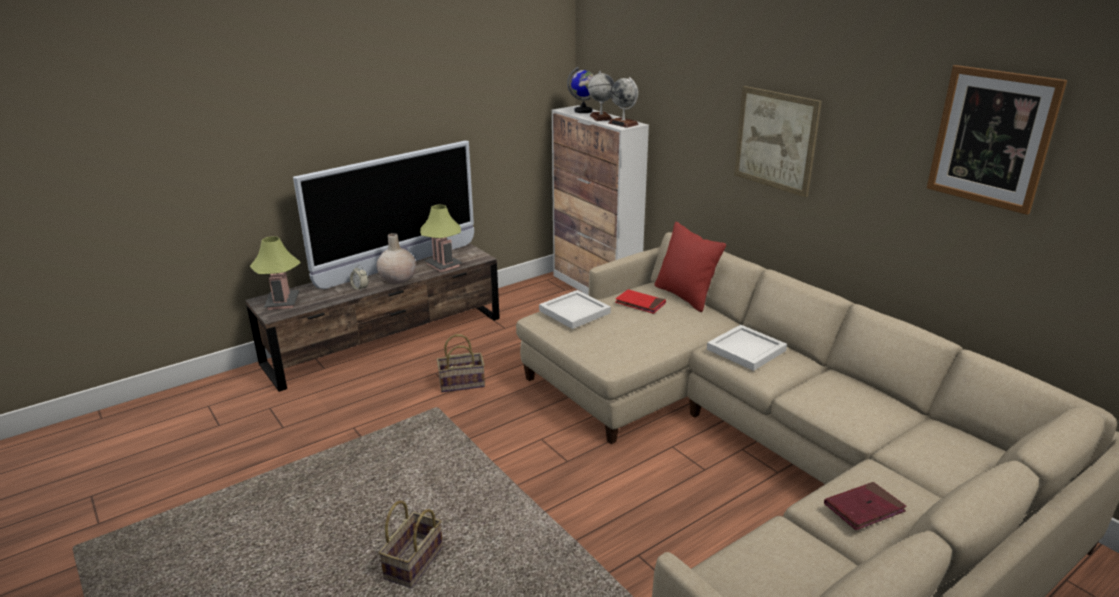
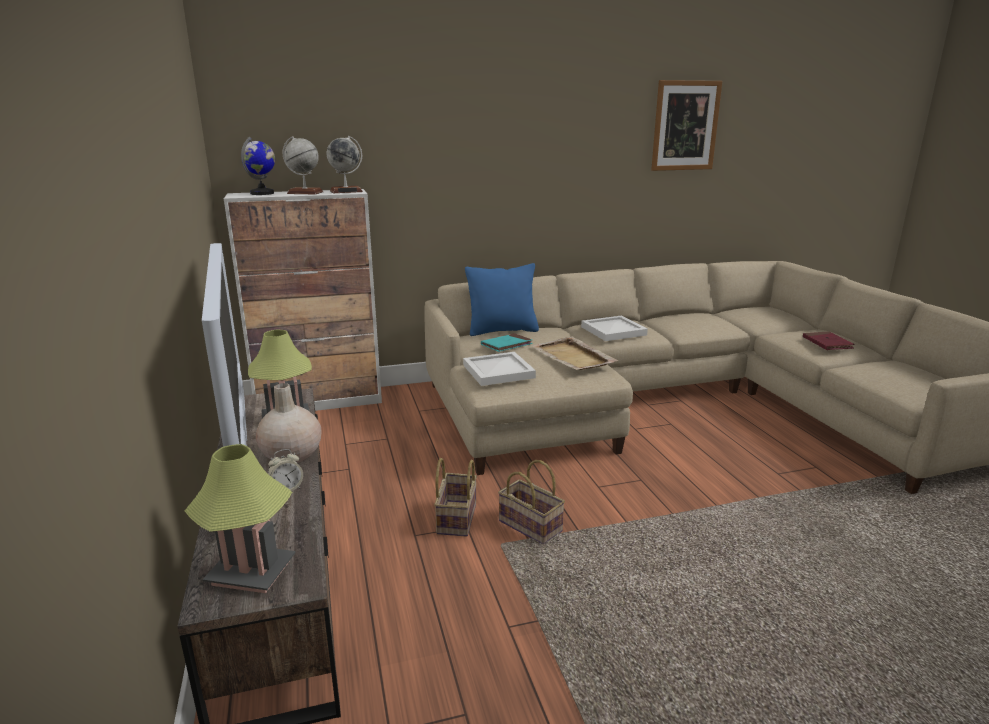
camera: 70 degrees left, 5 degrees down
(414, 564) = (801, 601): basket -> basket (532, 526)
(637, 337) = (573, 357): none -> beige tray
(640, 303) = (506, 345): red book -> turquoise book
(685, 296) = (502, 330): red pillow -> blue pillow
(775, 140) = (523, 167): picture -> none

